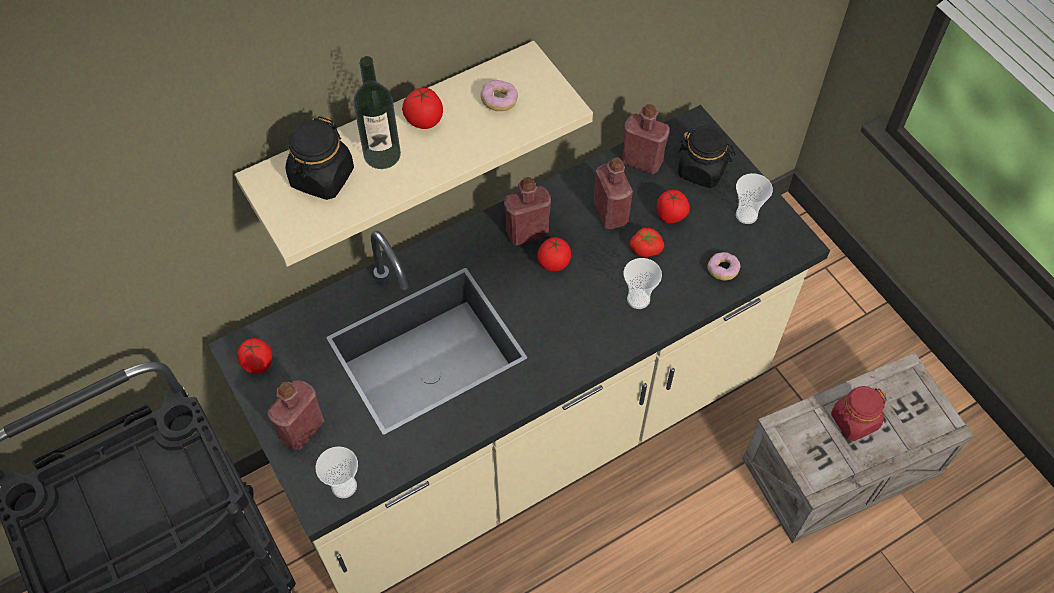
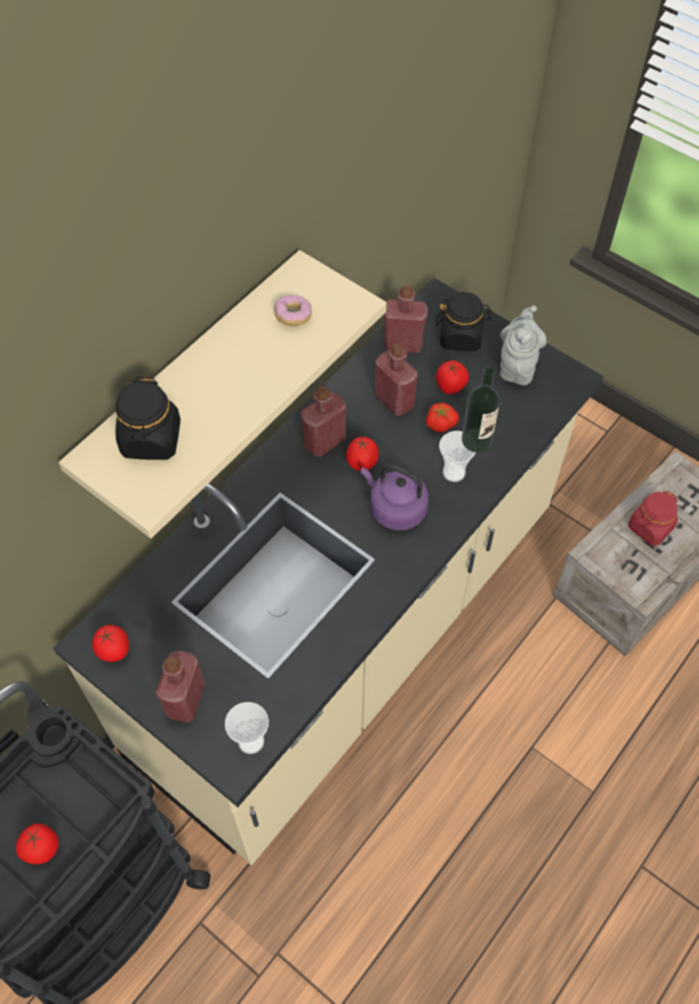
camera: 20 degrees left, 0 degrees up
(382, 155) = (201, 400): bottle -> bottle (476, 440)
(424, 121) = (228, 356): tomato -> tomato (42, 849)
(566, 316) = (395, 509): none -> purple kettle
(722, 270) = (518, 422): donut -> none
(746, 215) = (517, 366): cup -> grey teapot

